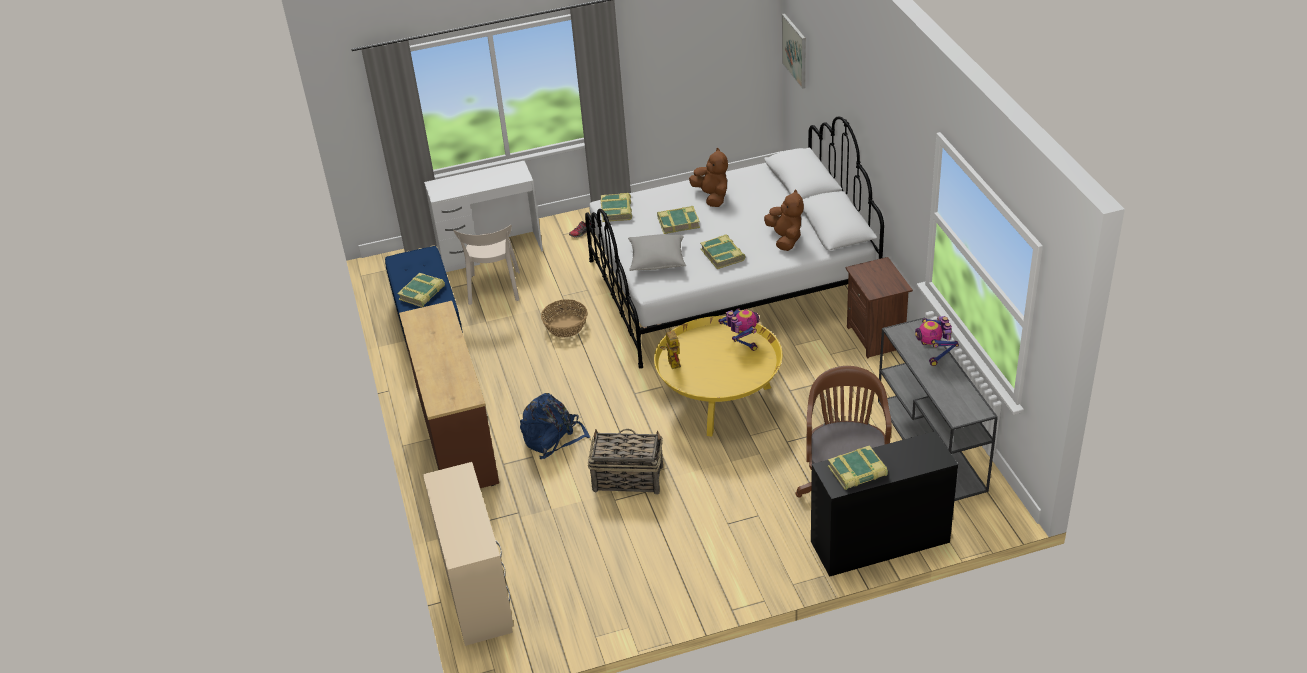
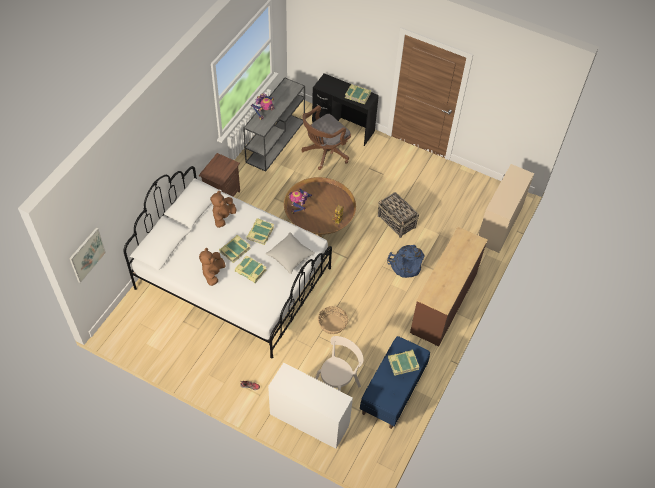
camera: 140 degrees left, 15 degrees up
(617, 211) = (265, 307): book -> book (234, 250)
(719, 399) = (319, 224): yellow coffee table -> brown coffee table

